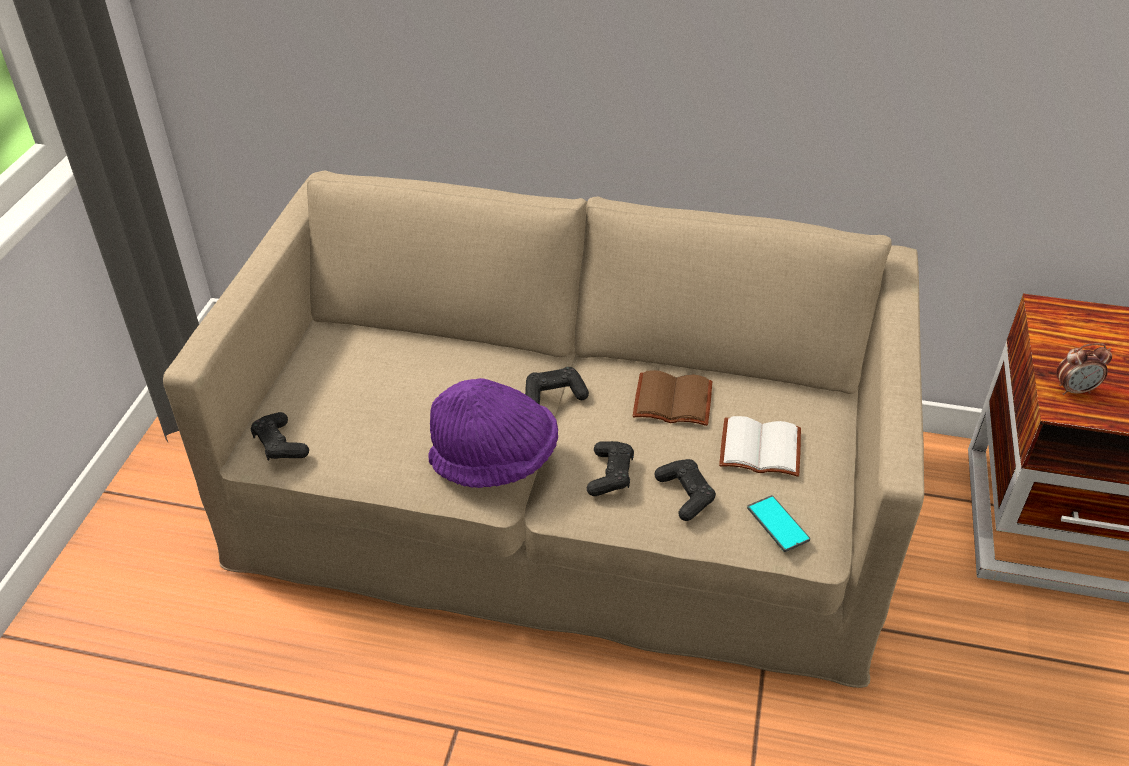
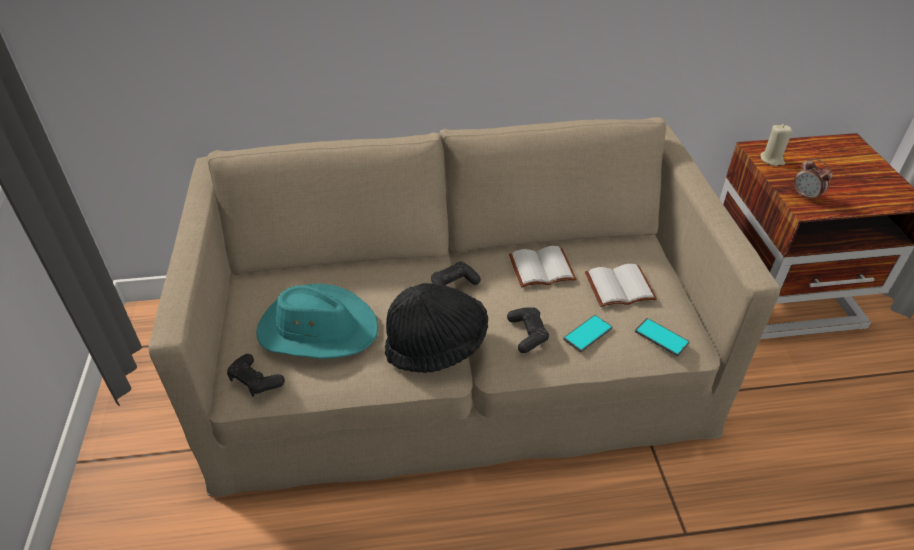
camera: 20 degrees left, 0 degrees up
(372, 405) = (317, 328): none -> turquoise hat
(495, 460) = (436, 346): purple hat -> black hat
(671, 402) = (541, 270): brown book -> white book
(685, 494) = (587, 334): black game controller -> phone
(1058, 329) = (772, 160): none -> beige candle
(1074, 390) = (805, 196): alarm clock -> alarm clock turned 75 degrees clockwise

